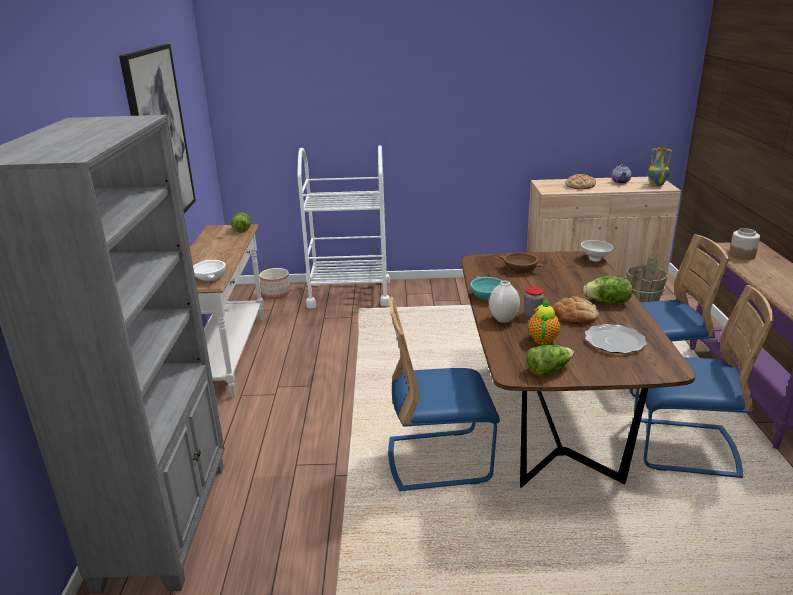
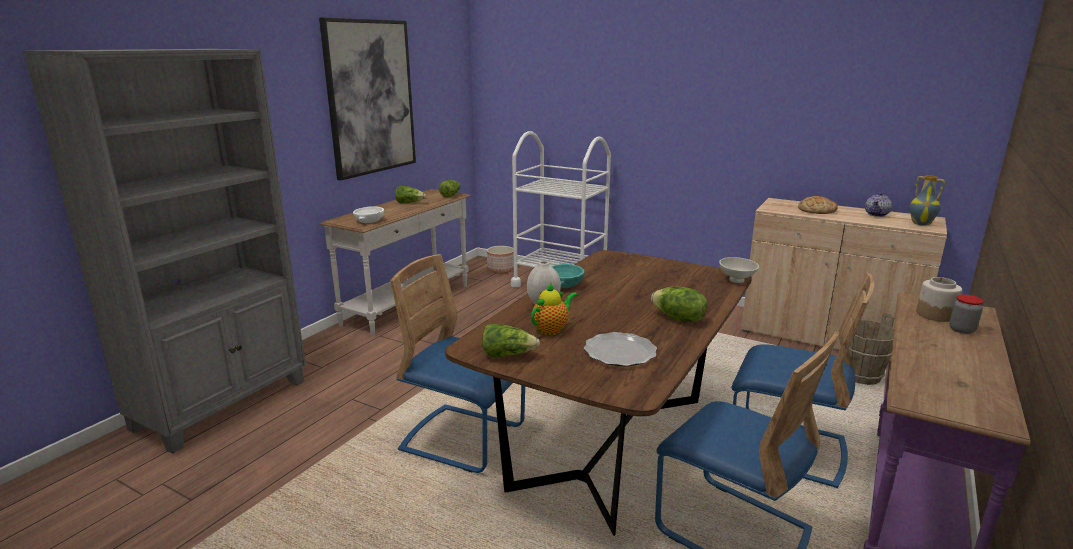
camera: 30 degrees right, 5 degrees down
(214, 247) = (409, 203): none -> lettuce
(520, 269) = (638, 271): brown bowl -> none
(532, 314) = (579, 308): jar -> jar (961, 330)
(575, 315) = (620, 320): bread -> none

